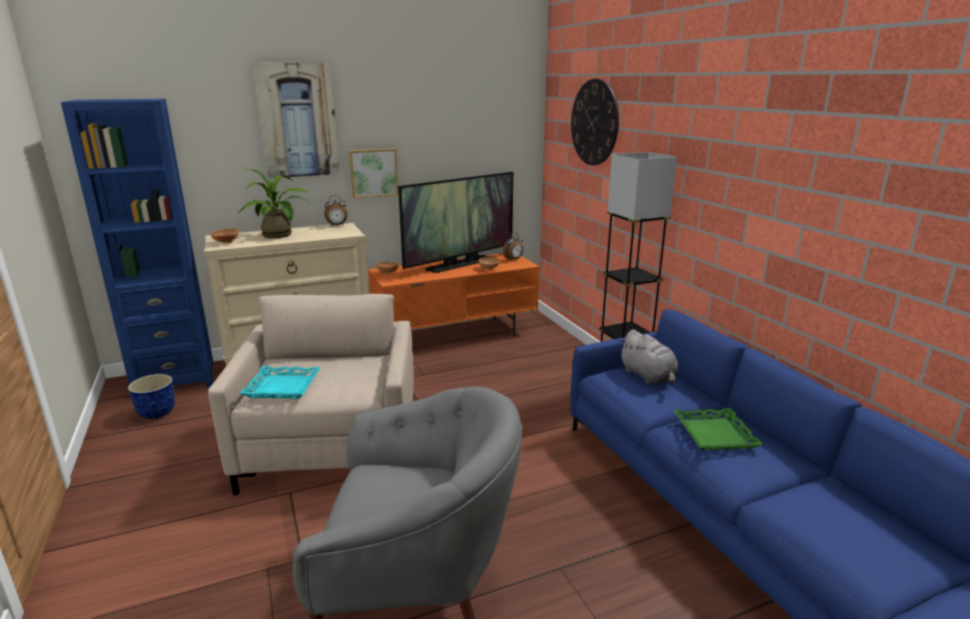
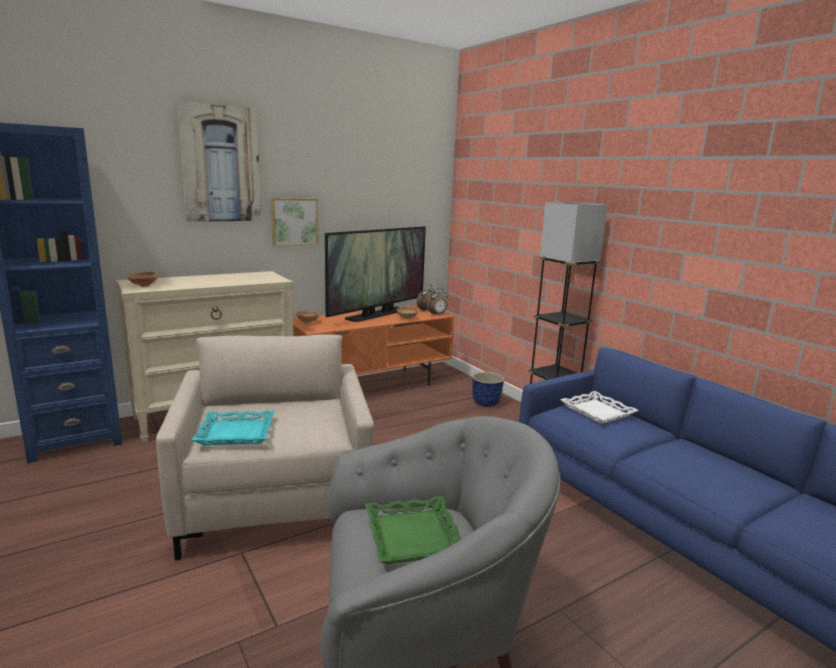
camera: 10 degrees left, 5 degrees down
(158, 413) = (61, 476): planter -> planter (486, 403)
(280, 235) = (201, 281): potted plant -> none
(337, 226) = (257, 273): alarm clock -> alarm clock (437, 315)
(594, 122) = (511, 179): wall clock -> none
(648, 377) = (598, 411): grey plush toy -> white tray
(714, 434) = (686, 460): green tray -> green tray (412, 536)

